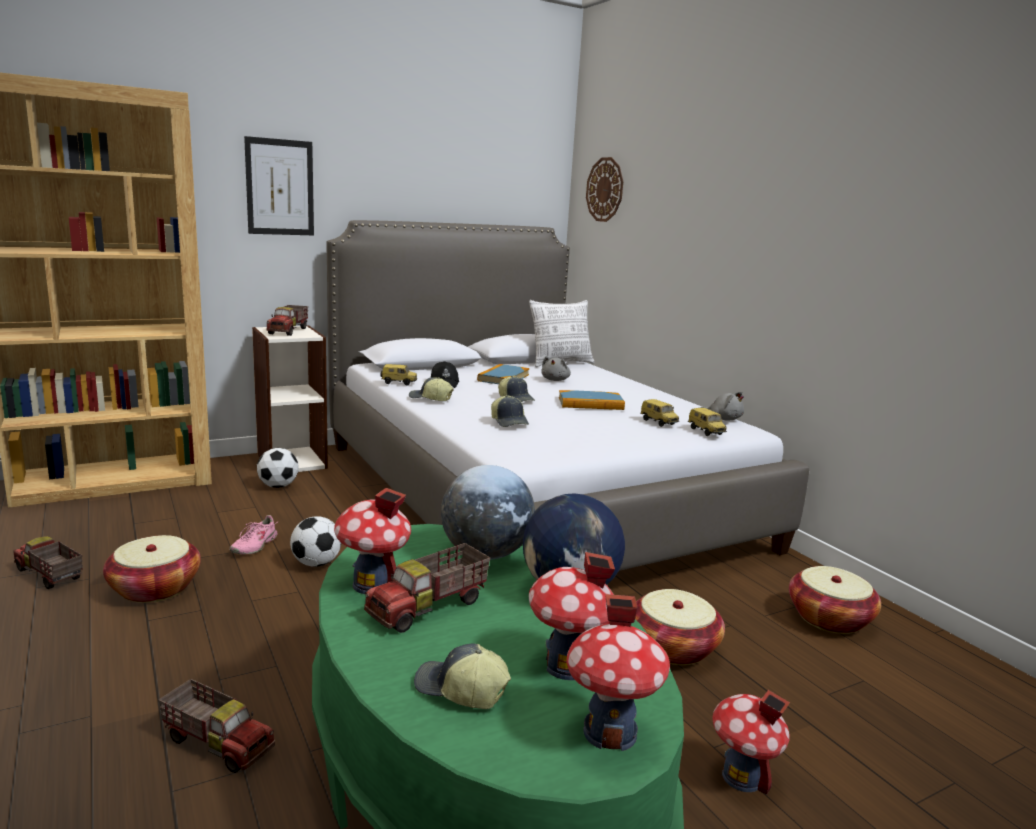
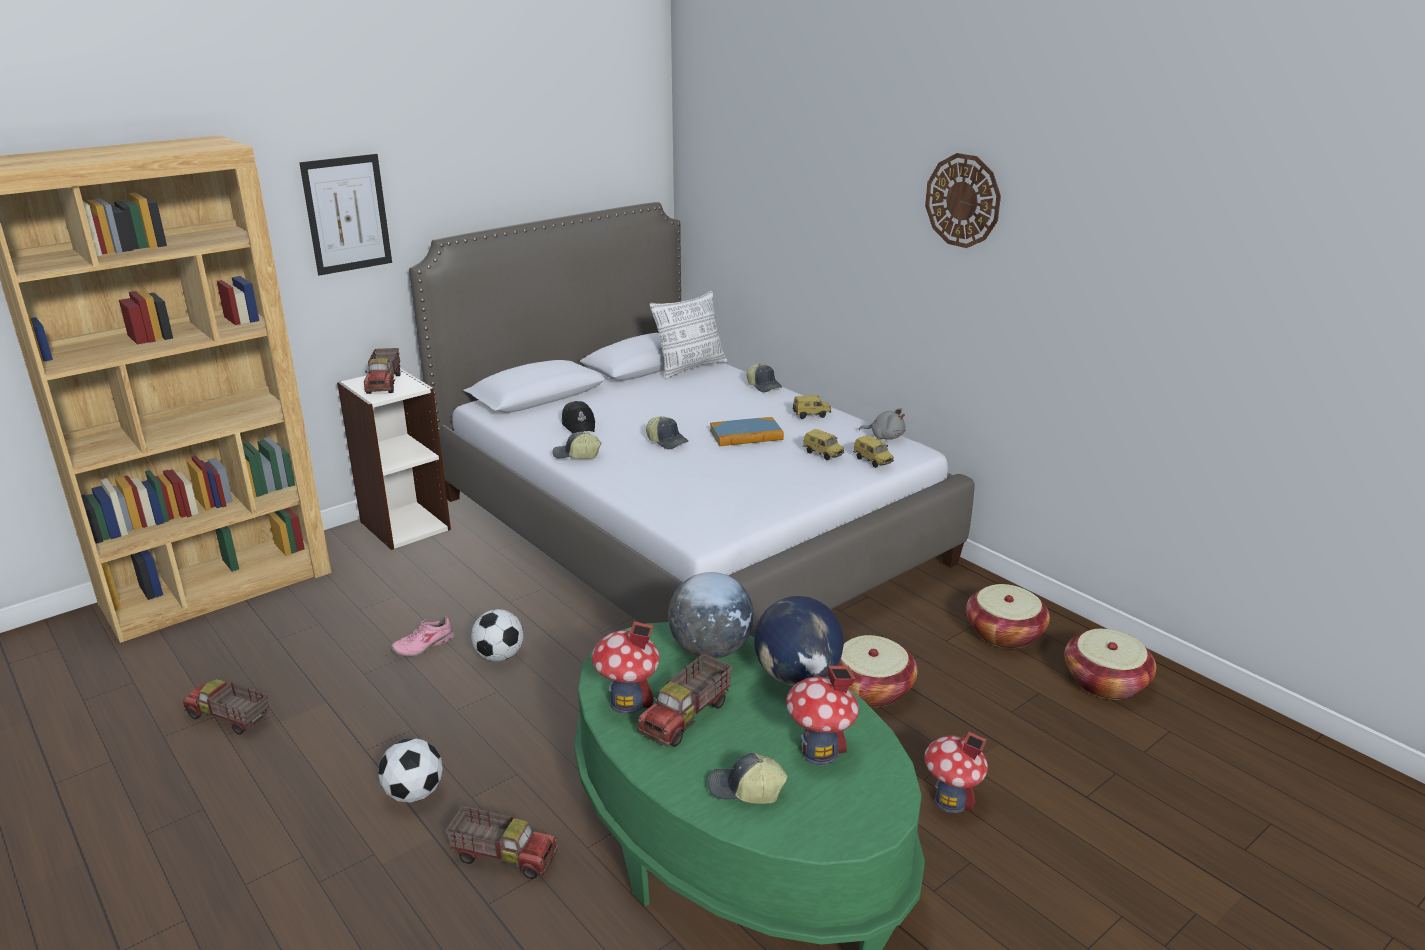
camera: 10 degrees left, 10 degrees up
(155, 588) = (351, 714): basket -> basket (1105, 682)
(254, 546) = (424, 646): pink shoe -> pink shoe turned 45 degrees clockwise
(278, 486) = (408, 563): football -> football (414, 793)
(399, 383) = (530, 433): toy car -> toy car (811, 415)
(503, 378) = (638, 405): book -> none
(509, 422) = (676, 480): cap -> cap (764, 386)
(555, 380) = (695, 399): grey plush toy -> none
(605, 189) = (719, 159): wall clock -> wall clock (963, 200)
(610, 732) = (868, 803): toy house -> none

